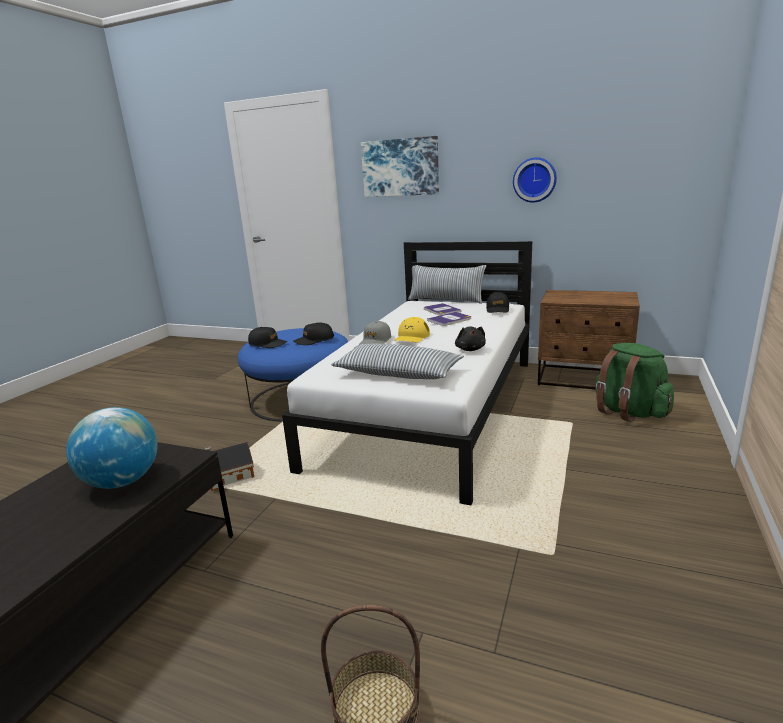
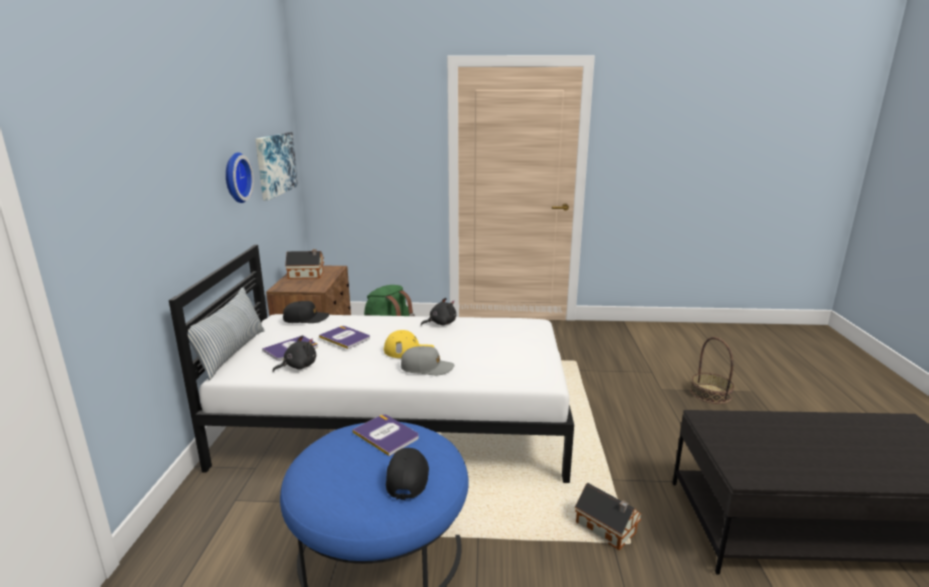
camera: 110 degrees left, 0 degrees up
(122, 481) = (766, 435): globe -> none
(314, 340) = (386, 435): black cap -> book
(398, 373) = (513, 344): pillow -> none
(400, 167) = (128, 180): picture -> picture (275, 164)
(410, 313) = (298, 366): none -> black plush toy
(597, 296) = (307, 275): none -> toy house

